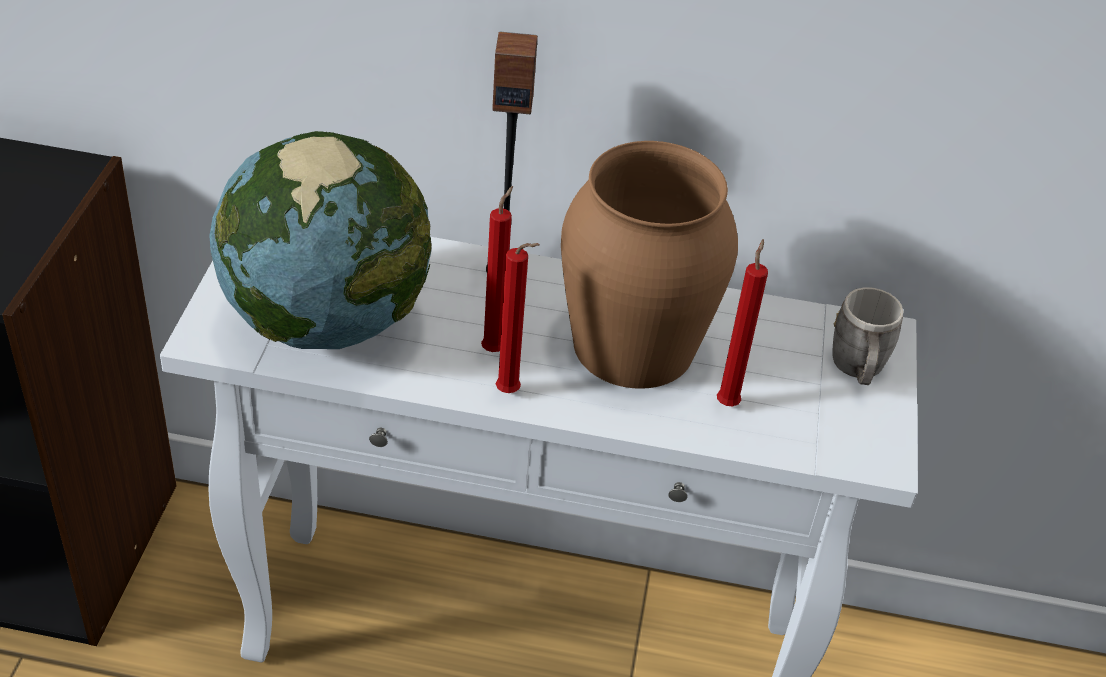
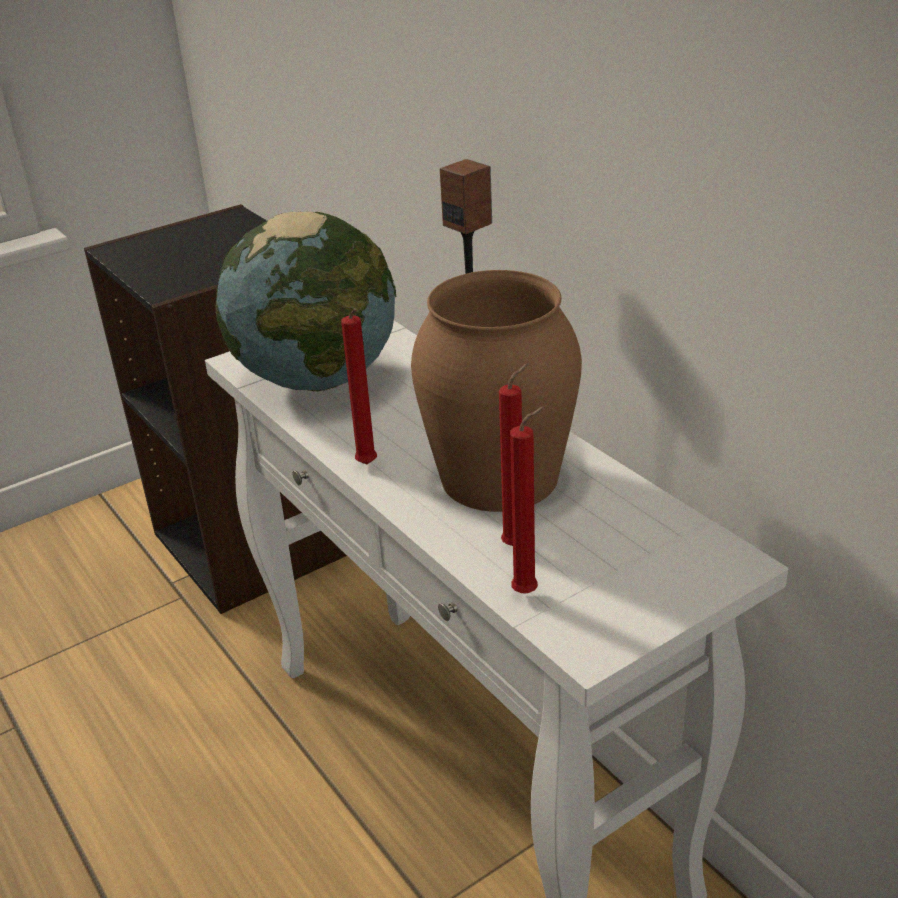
camera: 50 degrees right, 10 degrees down
(495, 349) = (397, 437): red candle -> red candle (529, 592)
(858, 370) = (667, 577): grey mug -> none

